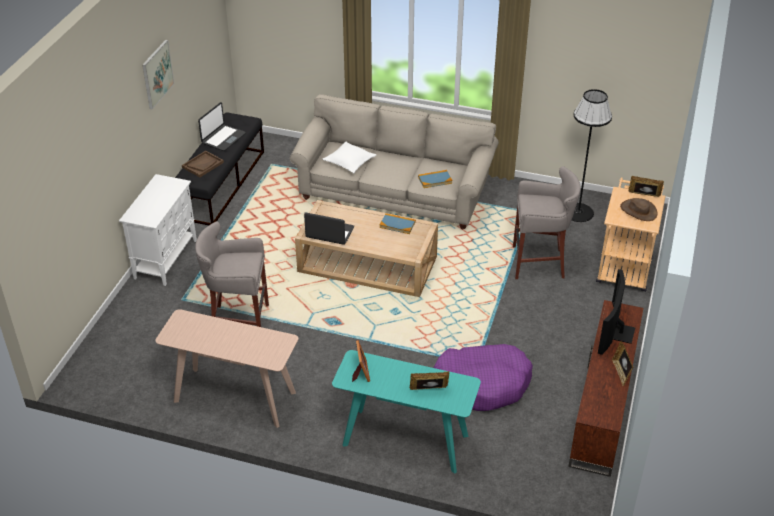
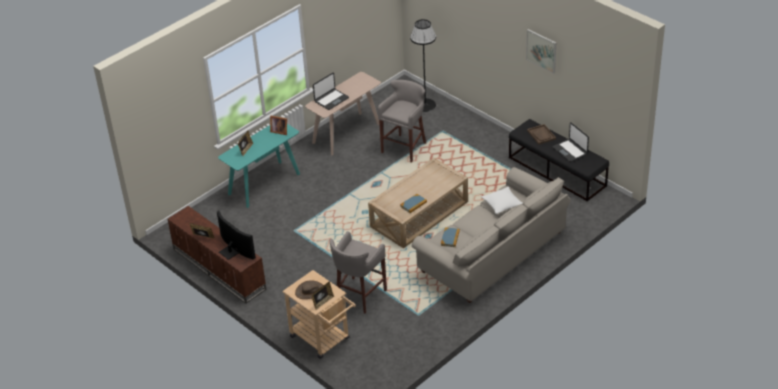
camera: 120 degrees right, 0 degrees up
(166, 259) = (487, 132): white cabinet -> none
(329, 233) = (427, 173): laptop -> laptop (331, 99)
(482, 384) = (277, 227): purple dog bed -> none
(578, 212) = (398, 343): black floor lamp -> black floor lamp (425, 105)

